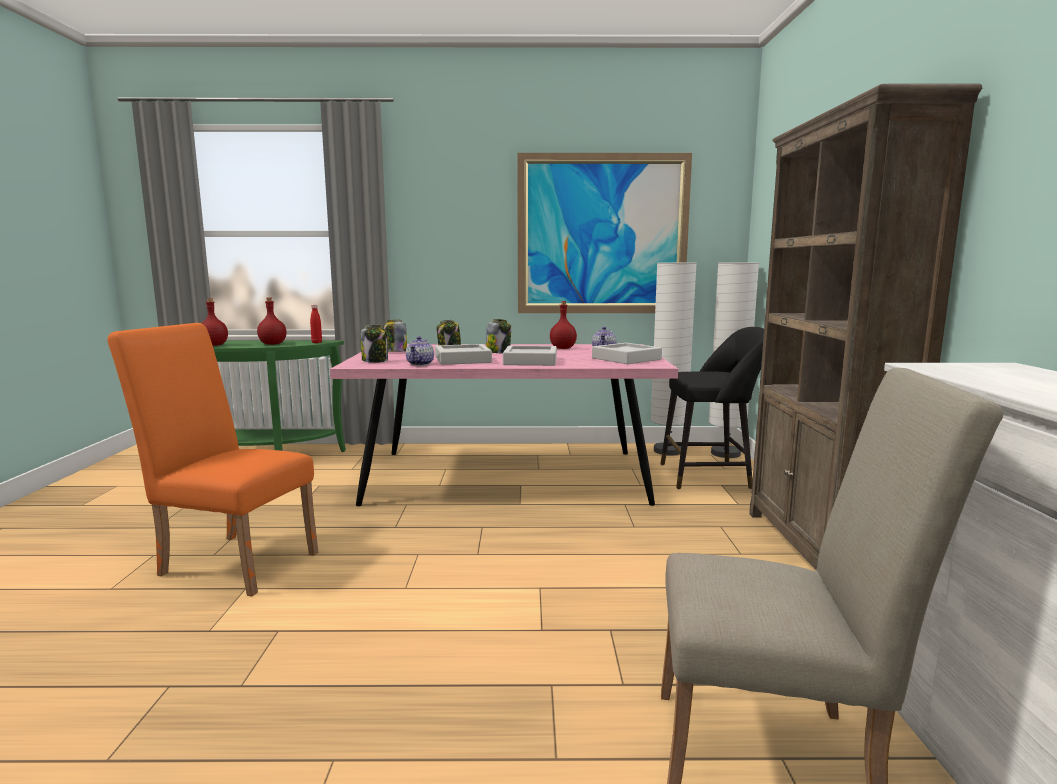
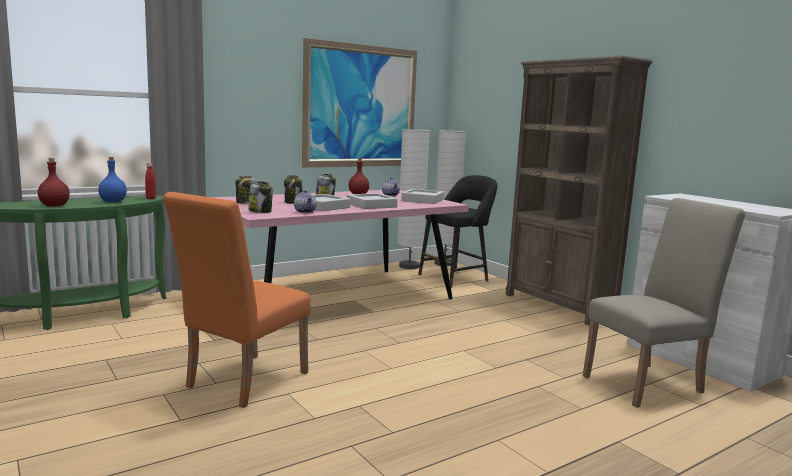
camera: 35 degrees left, 0 degrees up
(232, 561) = (241, 382): orange chair -> orange chair turned 45 degrees counterclockwise
(272, 344) = (113, 202): red bottle -> blue bottle

